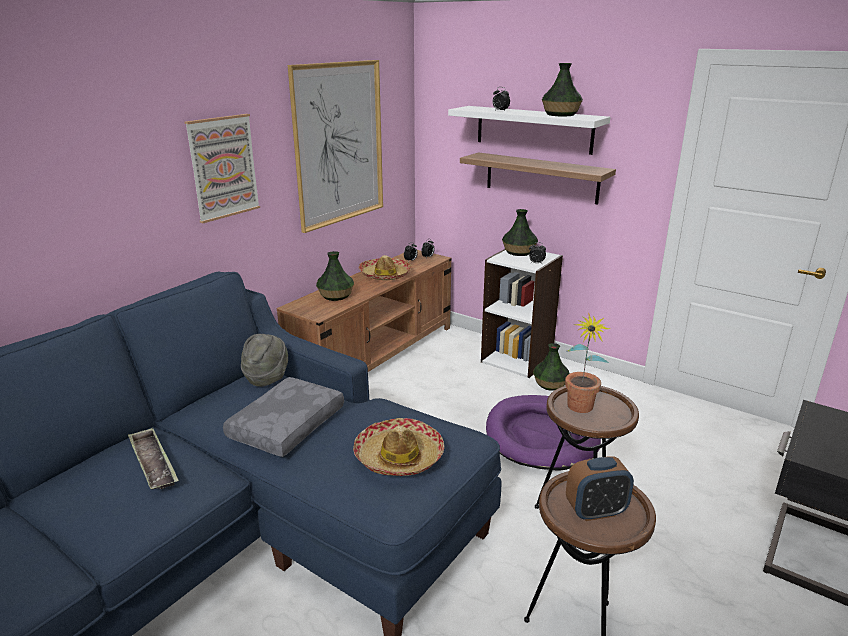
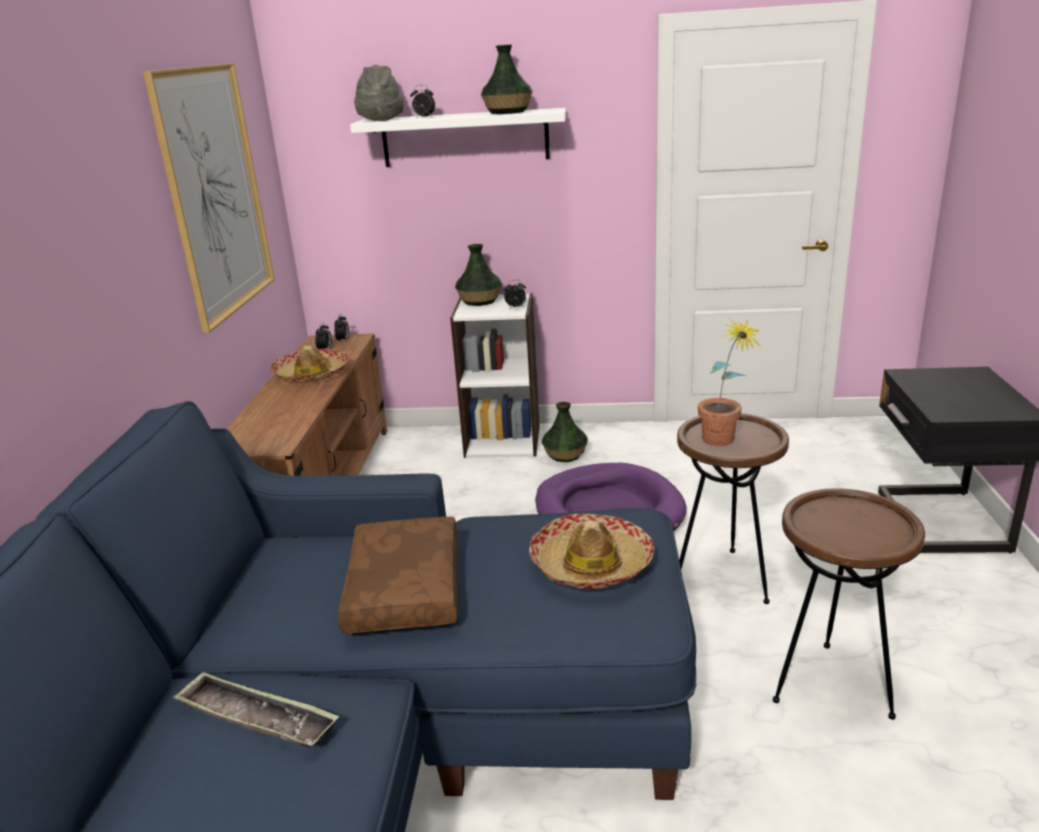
camera: 30 degrees left, 0 degrees up
(223, 167) = (102, 242): picture -> none
(267, 377) = (296, 544): grey hat -> grey hat (381, 119)
(286, 425) = (402, 588): grey pillow -> brown pillow
(336, 296) = (273, 416): vase -> none
(541, 178) = (486, 200): shelf -> none
(596, 511) = (855, 528): alarm clock -> none

